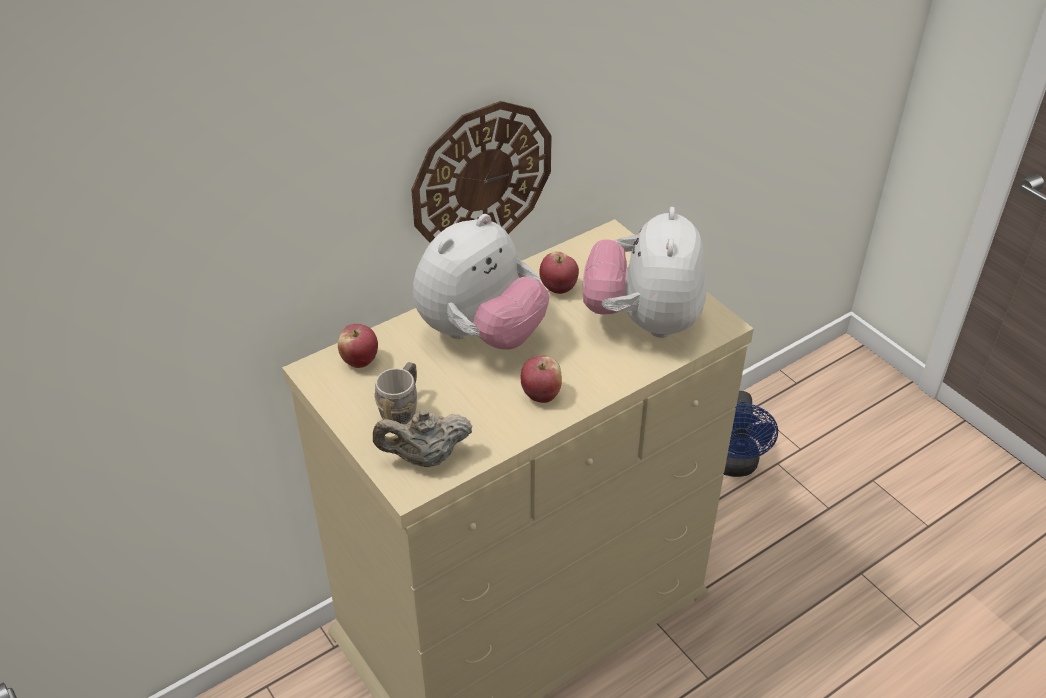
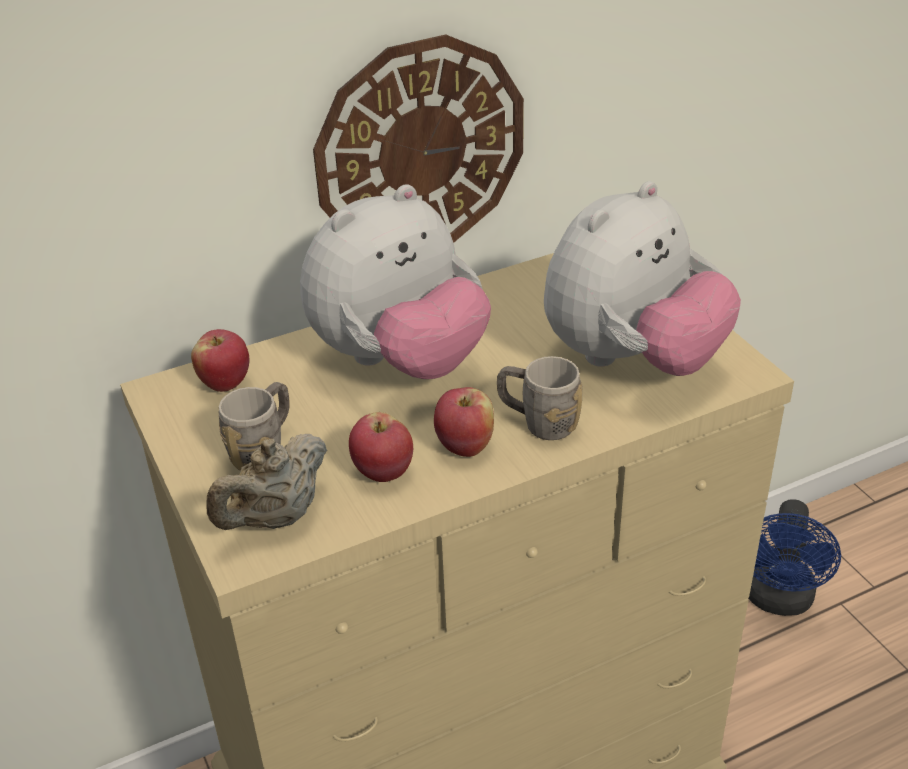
camera: 10 degrees right, 5 degrees down
(425, 457) = (276, 517): beige teapot -> beige teapot turned 45 degrees counterclockwise
(558, 288) = (521, 311): apple -> apple (383, 472)
(587, 373) = (538, 422): none -> grey mug
(643, 321) = (632, 360): plush toy -> plush toy turned 150 degrees counterclockwise

